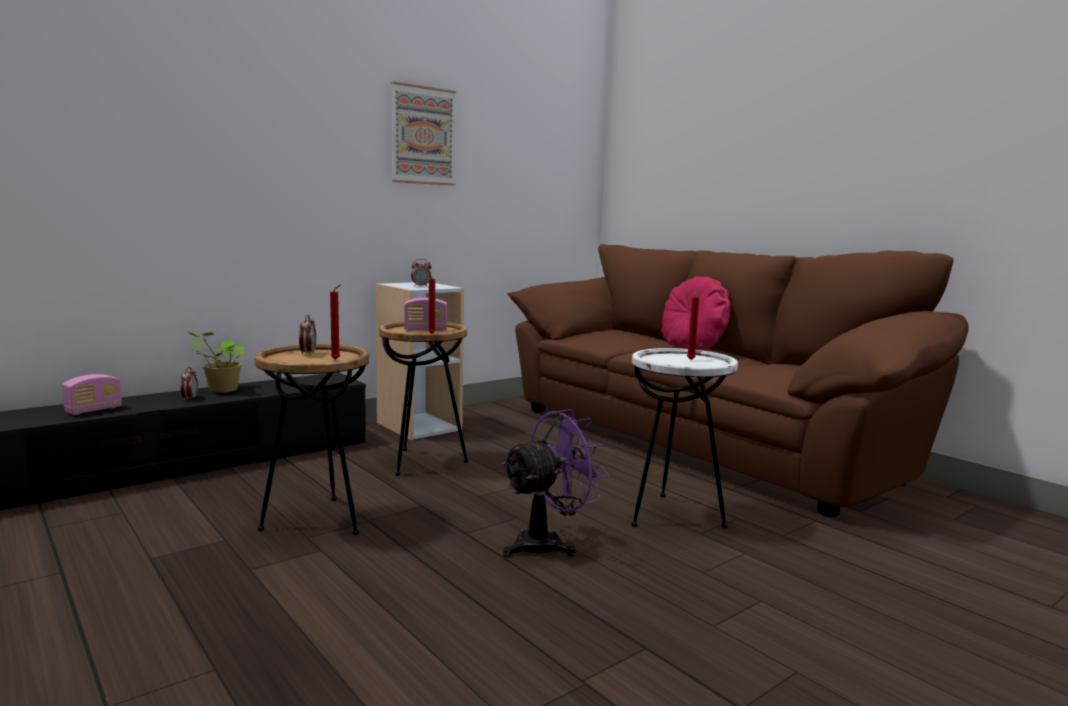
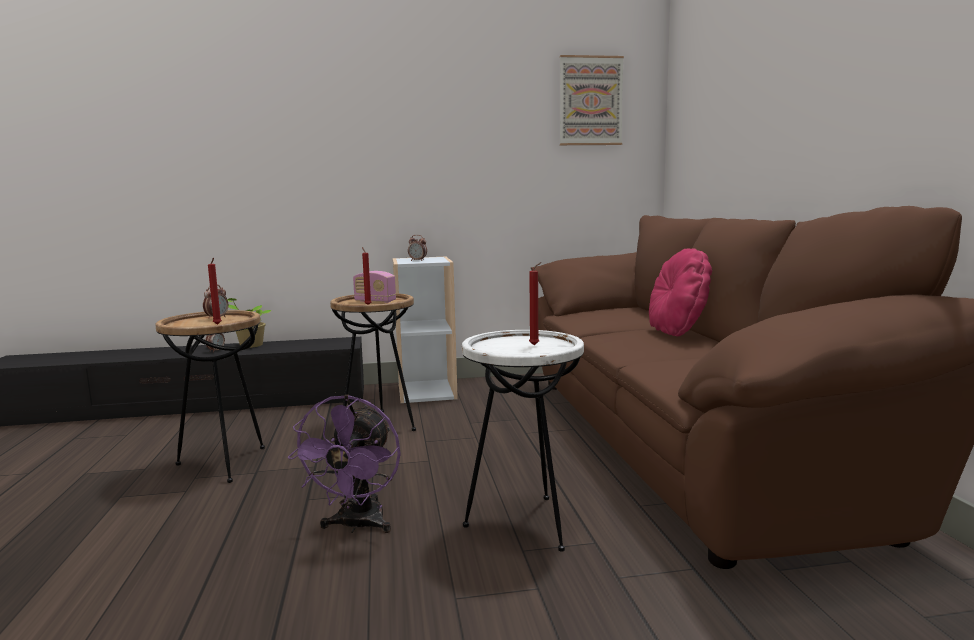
camera: 30 degrees right, 0 degrees up
(94, 410) = (145, 354): radio -> none
(423, 135) = (441, 119): picture -> picture (590, 101)
(548, 543) = (357, 526): purple fan -> purple fan turned 105 degrees clockwise

